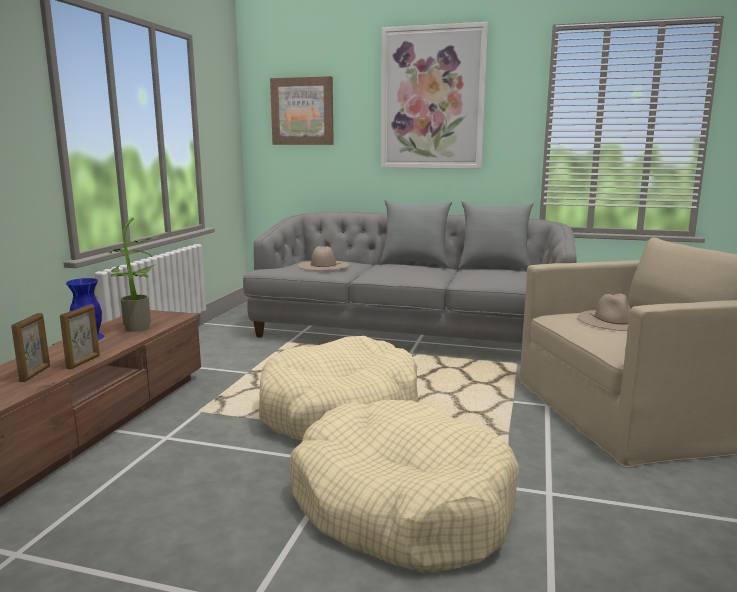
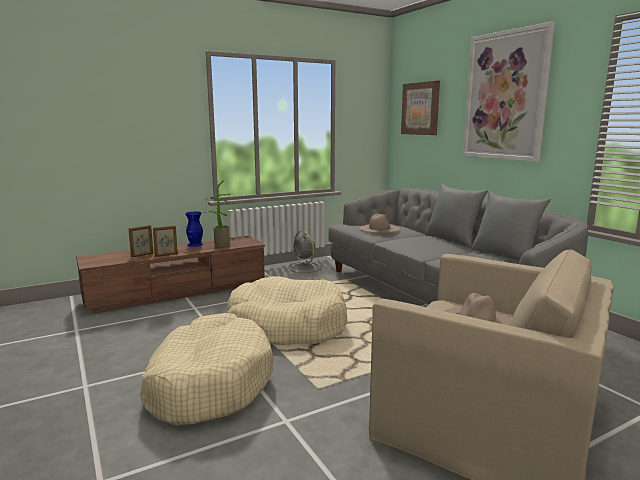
camera: 45 degrees right, 0 degrees up
(208, 344) = (304, 268): none -> grey fan

